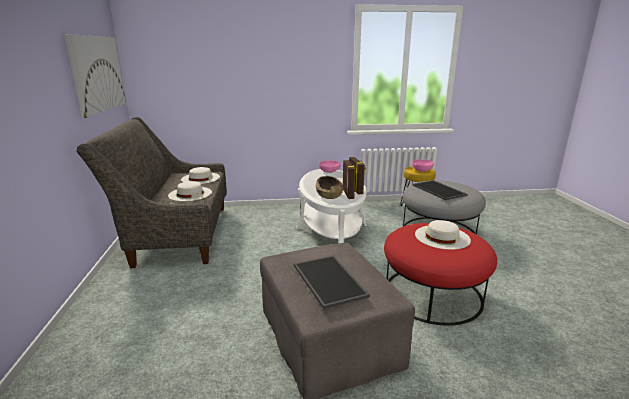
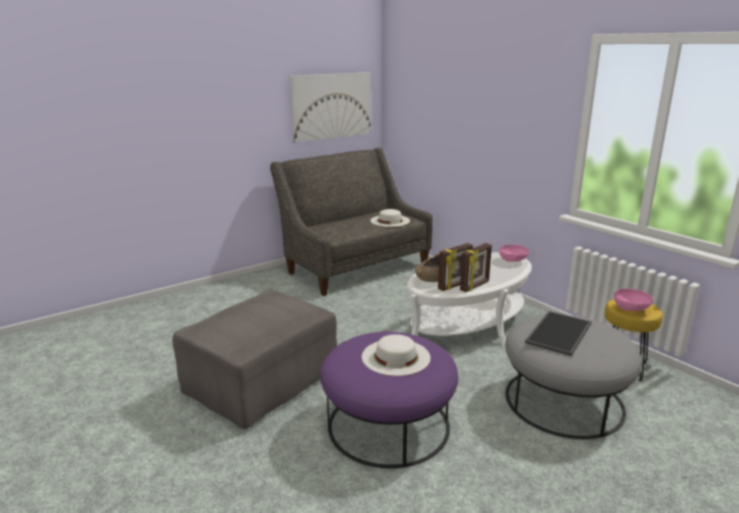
camera: 60 degrees right, 0 degrees up
(190, 193) = (350, 229): white hat -> none
(330, 280) = (241, 318): tray -> none
(432, 294) = (388, 424): red ottoman -> purple ottoman

